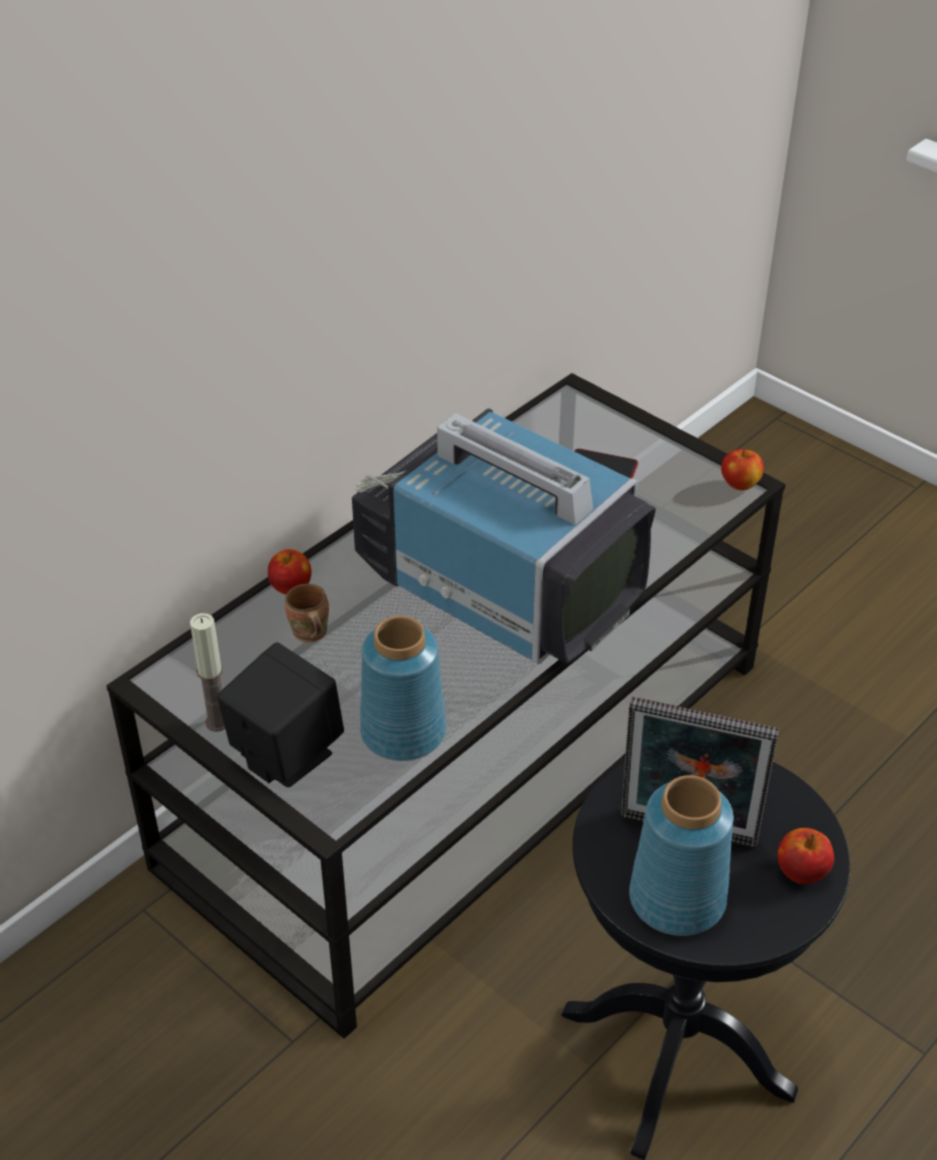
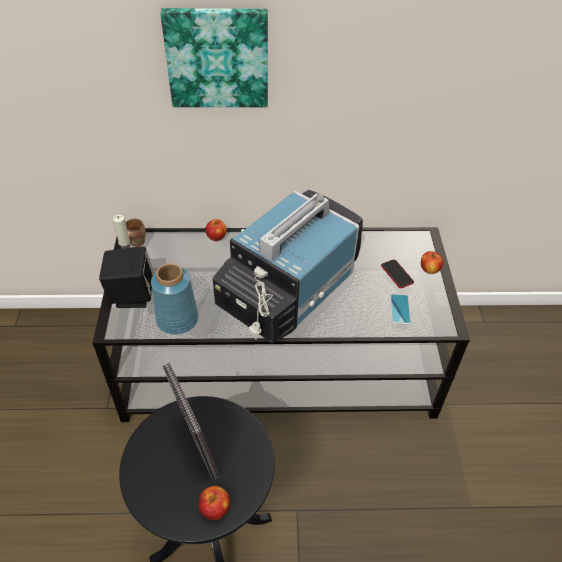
camera: 45 degrees right, 5 degrees up
(242, 234) = (217, 57): none -> picture
(308, 634) = (199, 258): brown mug -> brown mug (135, 242)
(497, 585) = (287, 290): television -> television turned 135 degrees counterclockwise
(664, 506) = (400, 309): none -> phone
(679, 898) = (156, 471): blue vase -> none
(740, 484) = (447, 324): apple -> apple (429, 270)

